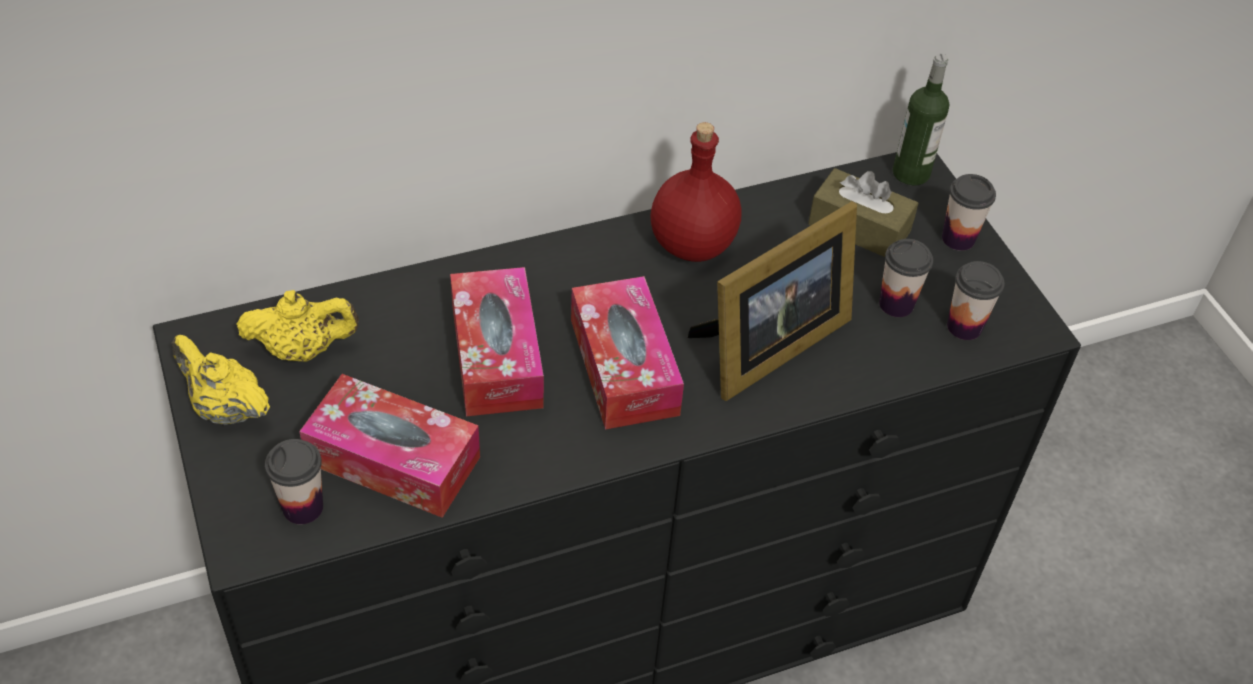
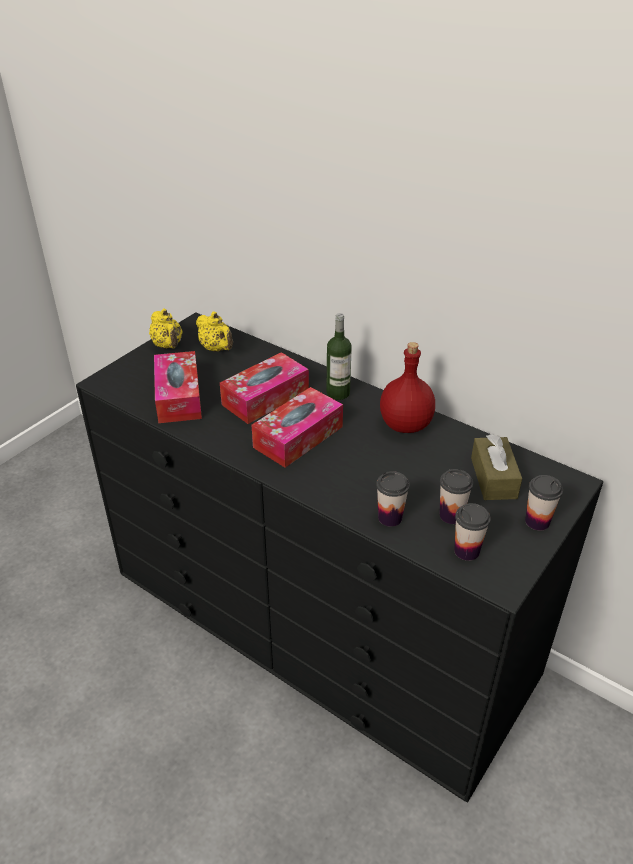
camera: 60 degrees right, 10 degrees down
(225, 408) = (168, 346): yellow teapot -> yellow teapot turned 150 degrees clockwise
(303, 507) = (133, 386): cup -> cup (390, 517)
(767, 347) = (363, 478): picture frame -> none
(911, 173) = (566, 481): bottle -> bottle (338, 393)

